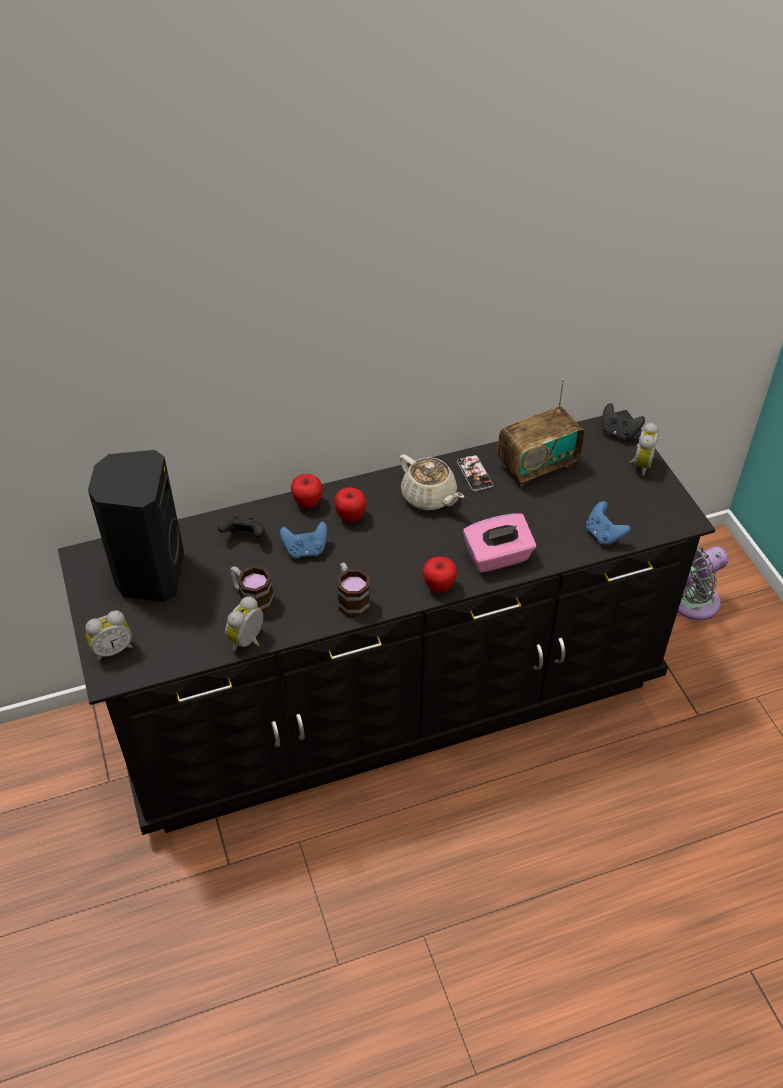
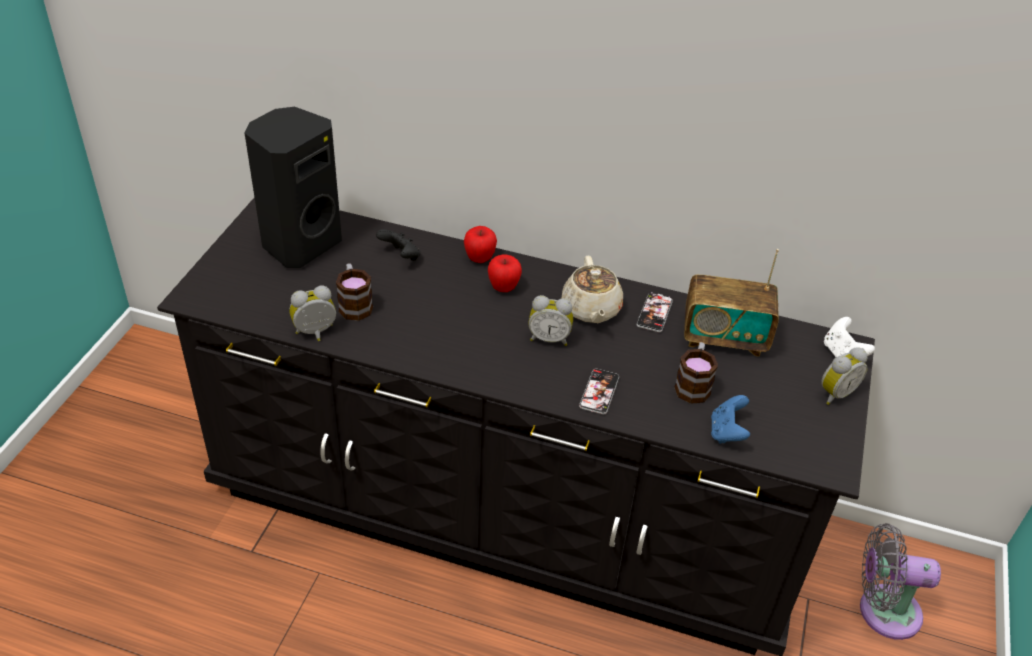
camera: 35 degrees right, 5 degrees down
(112, 649) = (214, 280): alarm clock -> alarm clock (549, 338)
(305, 550) = (438, 292): blue game controller -> none
(351, 599) = (431, 351): mug -> mug (693, 384)
(439, 587) = (518, 384): apple -> none
(497, 557) = (599, 392): pink tissue box -> phone
(618, 433) = (842, 354): black game controller -> white game controller

